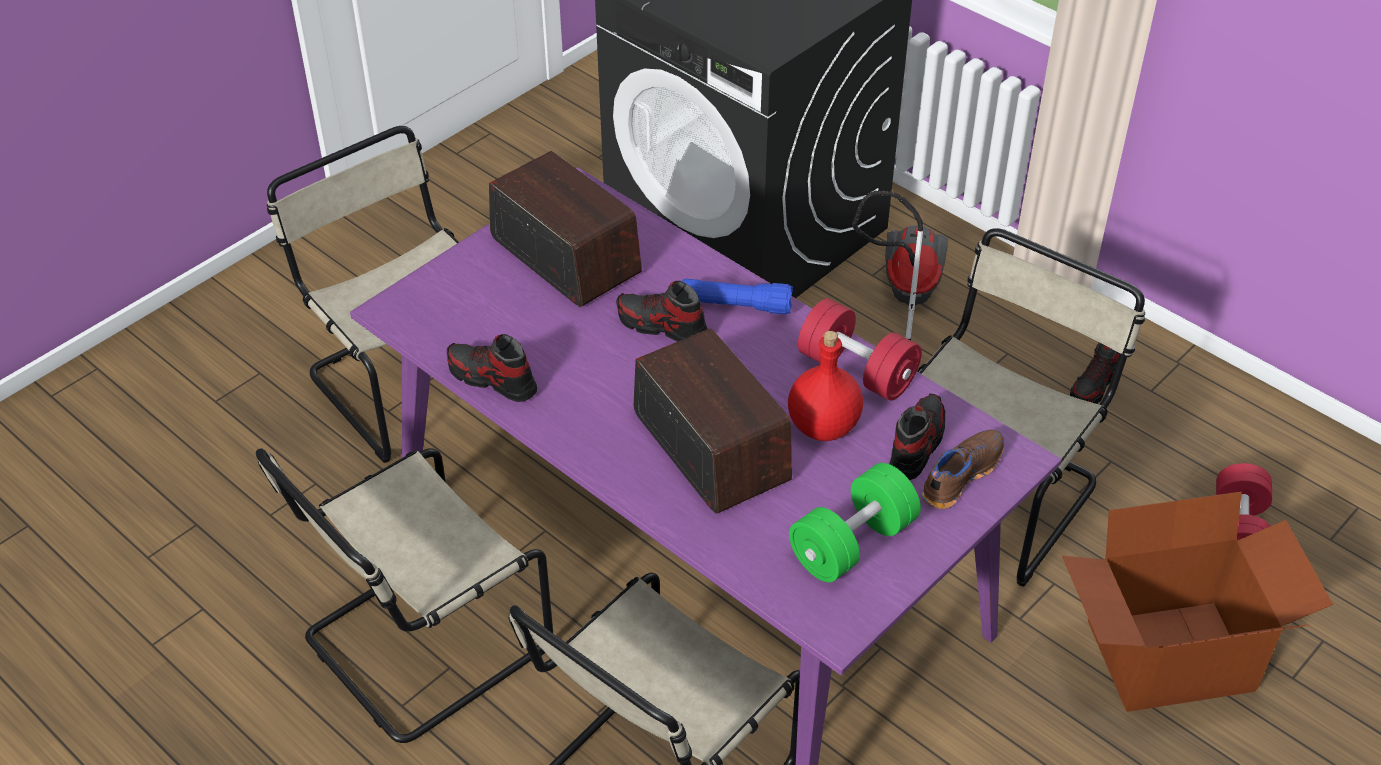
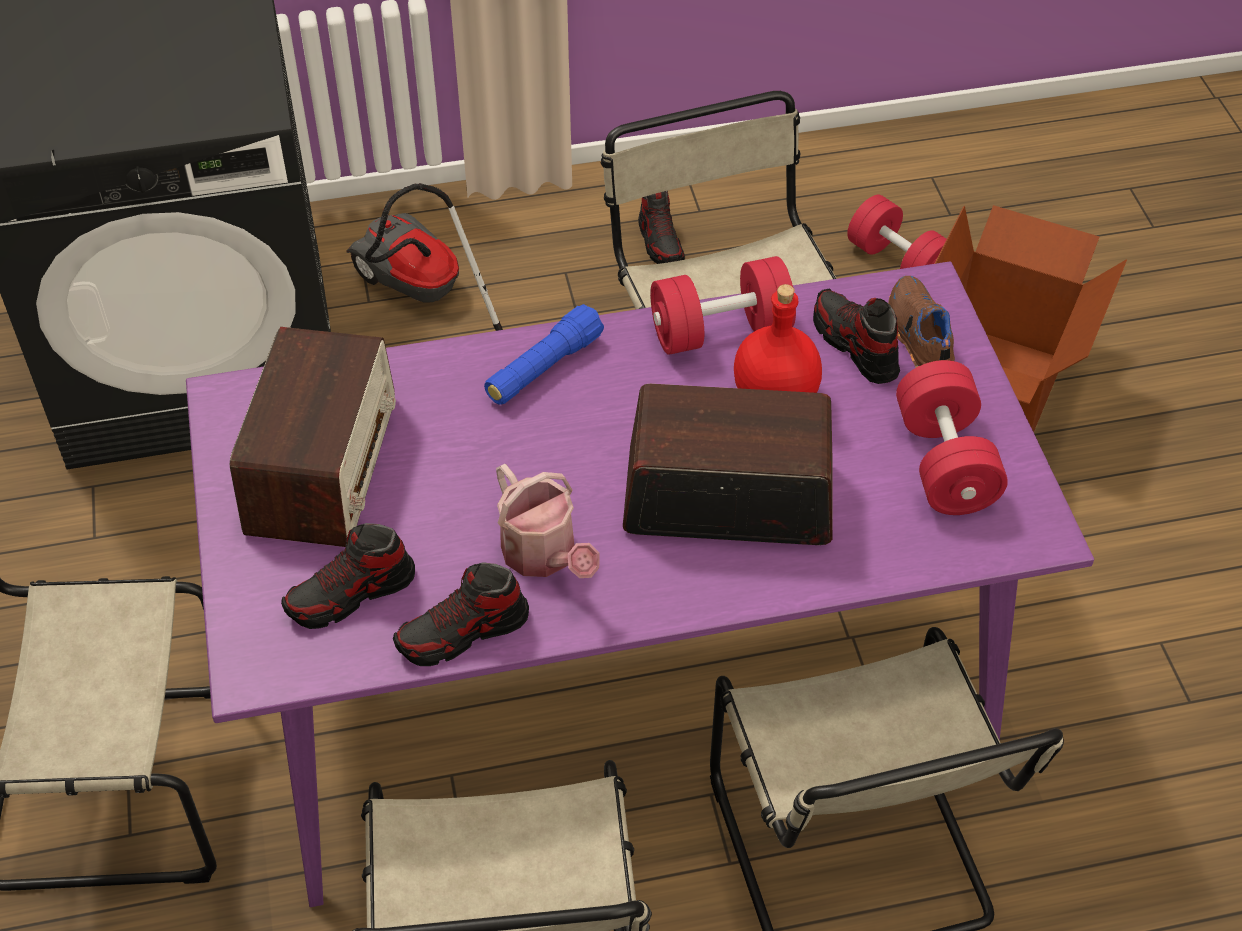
camera: 55 degrees left, 5 degrees up
(564, 255) = (323, 465): radio -> radio turned 105 degrees clockwise
(582, 384) = (544, 556): none -> watering can
(662, 327) = (518, 443): shoe -> shoe (351, 594)
(852, 543) = (945, 462): green dumbbell -> red dumbbell

